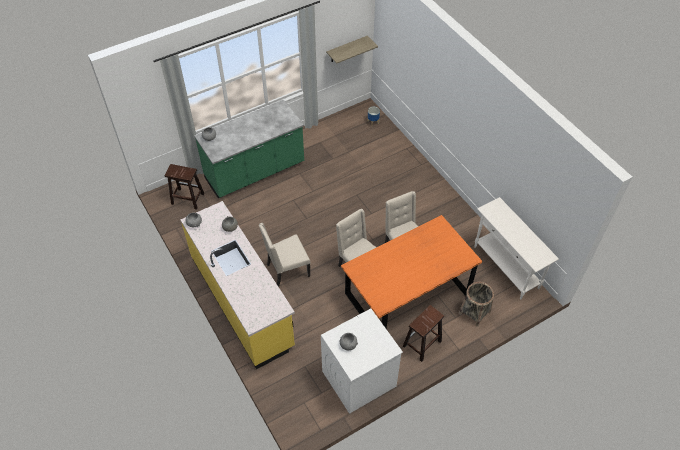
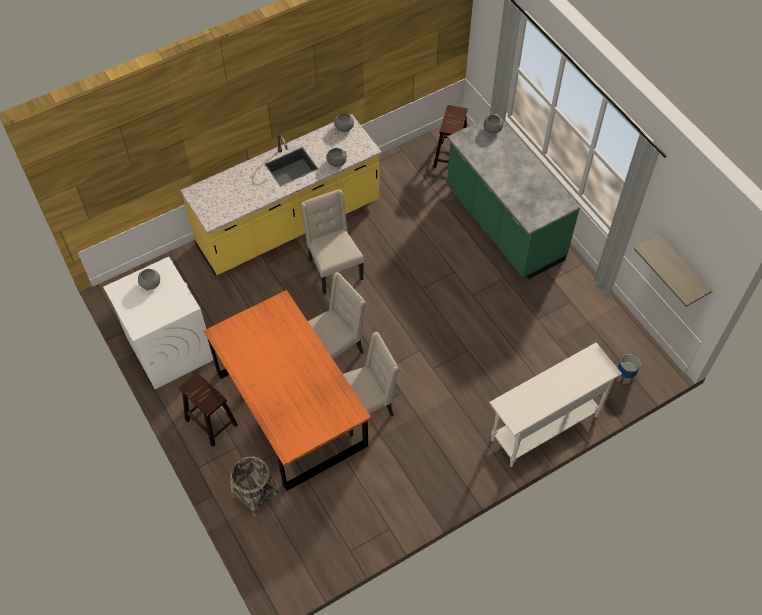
camera: 90 degrees right, 5 degrees up
(506, 267) = (331, 549): white console table -> white console table (544, 428)

